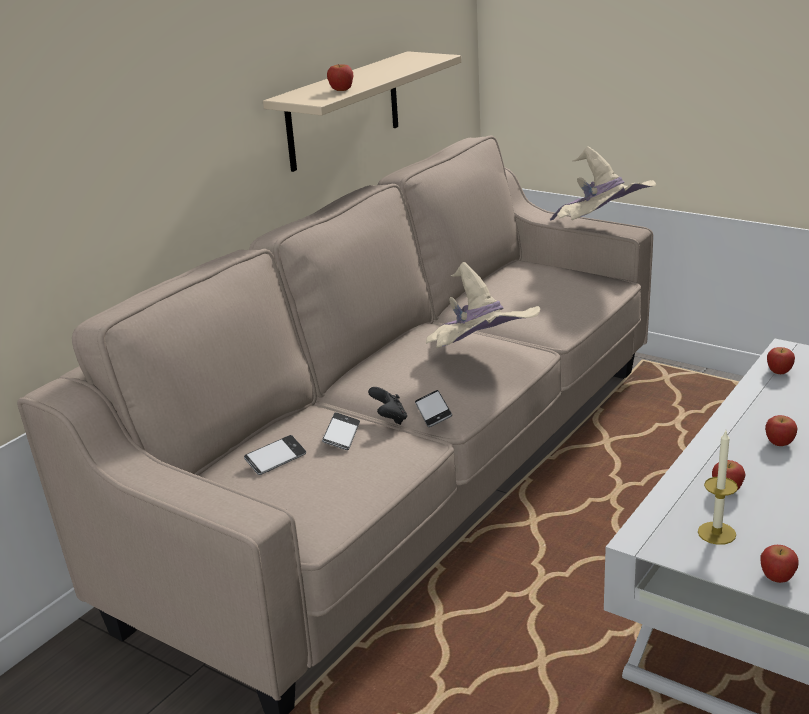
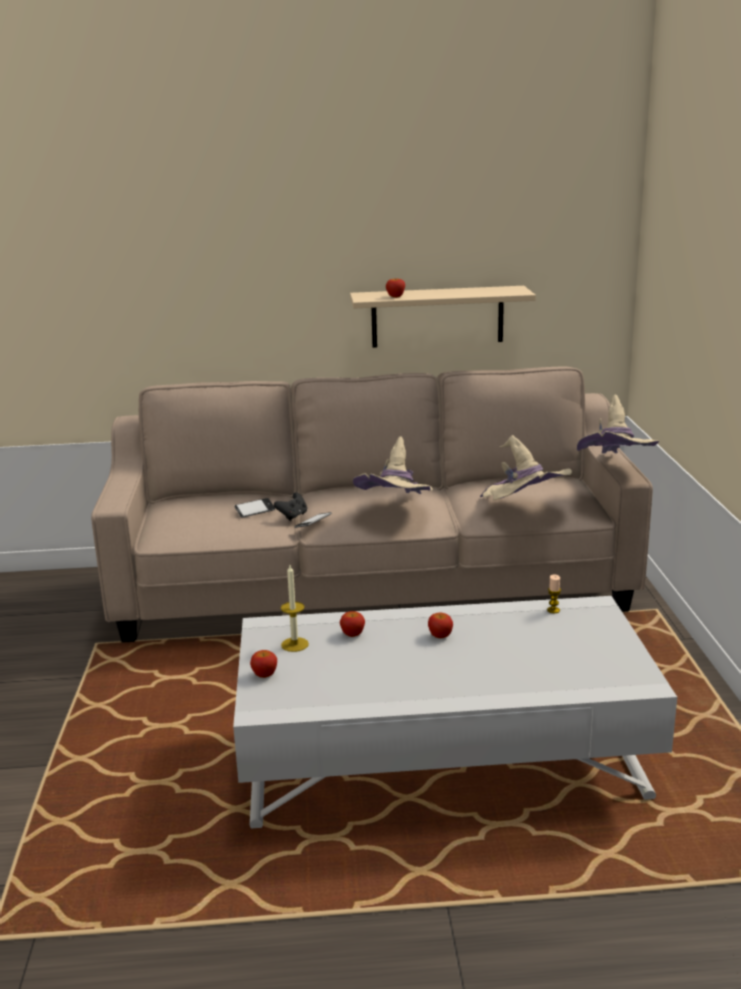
camera: 50 degrees right, 5 degrees down
(275, 459) = (210, 506): phone -> none
(569, 302) = (523, 510): none -> beige hat
(779, 372) = (553, 610): apple -> candle

